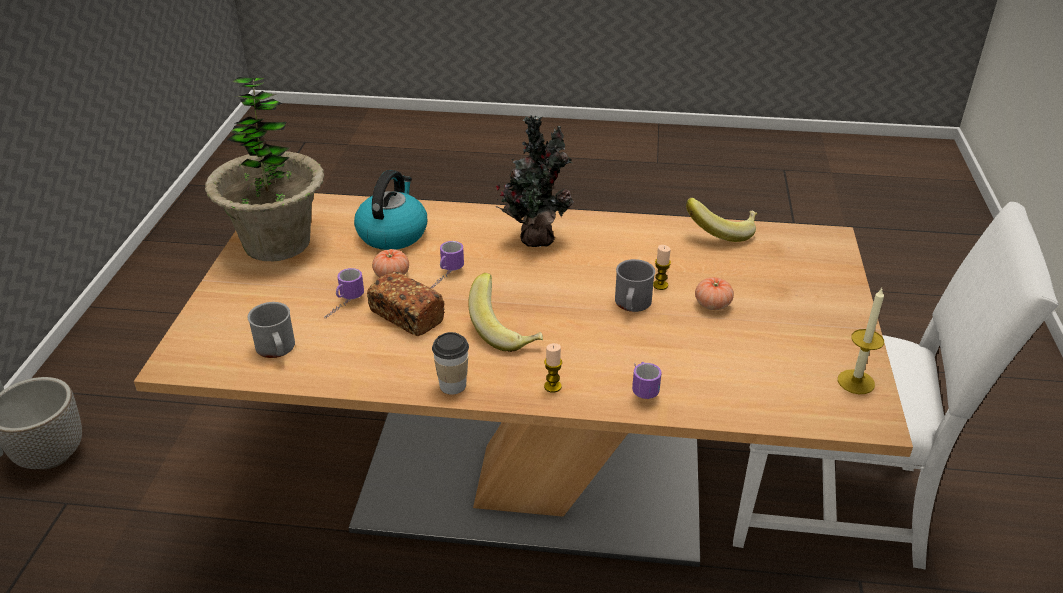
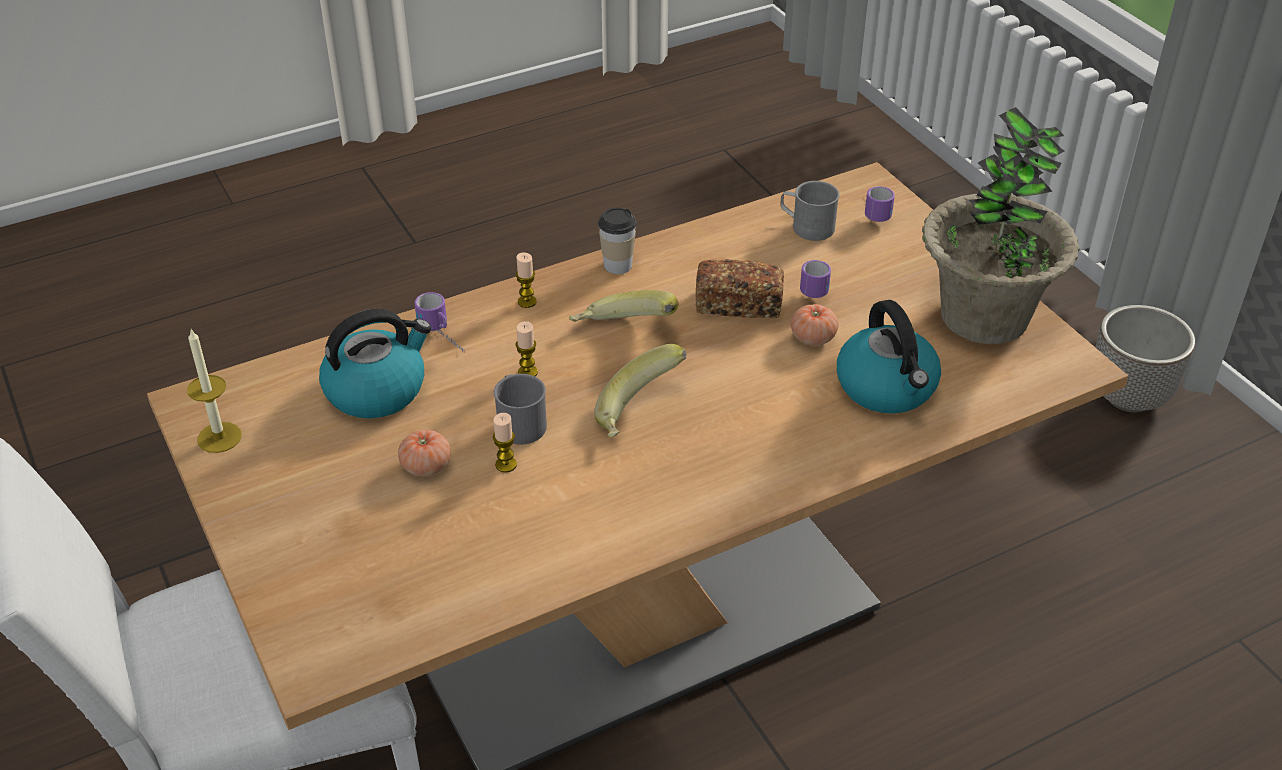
camera: 145 degrees right, 5 degrees up
(444, 277) = (756, 361): mug -> mug (874, 212)
(535, 238) = (717, 464): potted plant -> none
(599, 333) = (527, 372): none -> candle
(718, 367) = (377, 390): none -> kettle
(721, 232) = (482, 600): banana -> banana (640, 414)

